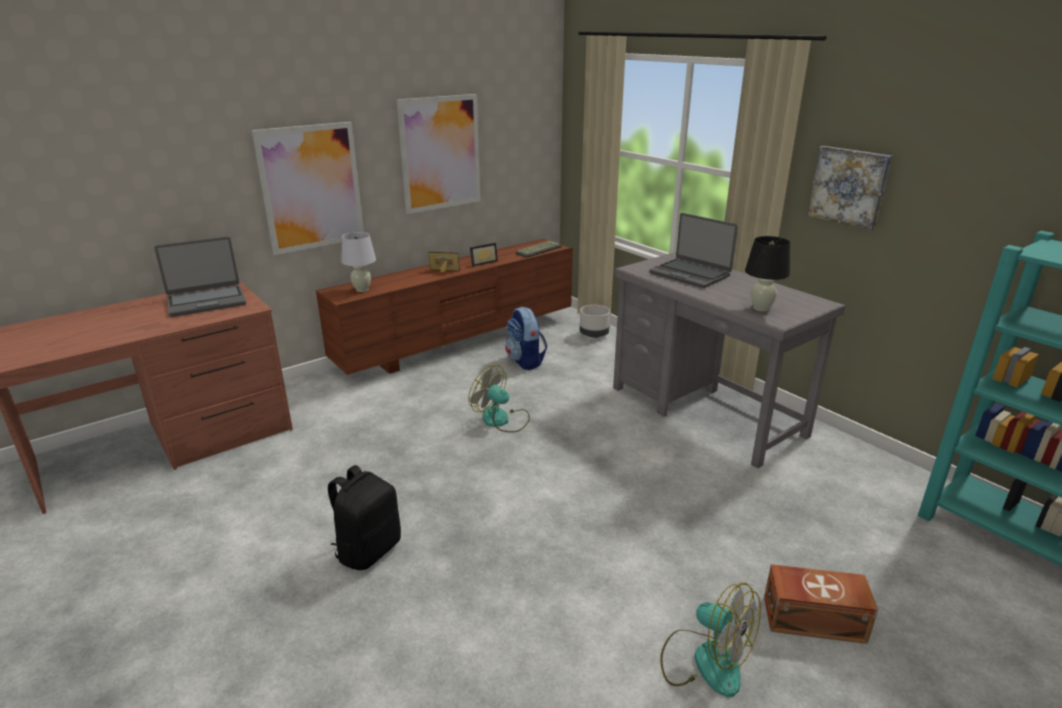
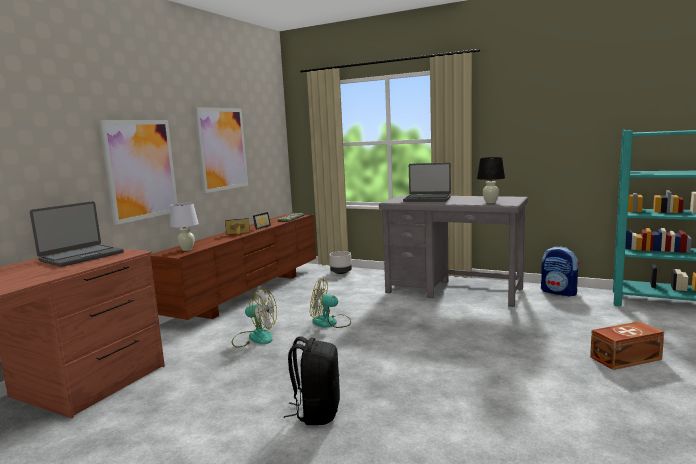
camera: 25 degrees left, 15 degrees down
(525, 361) = (310, 293): backpack -> backpack (559, 292)
(705, 660) = (599, 393): fan -> fan (254, 337)
(849, 186) = (507, 131): picture -> none

